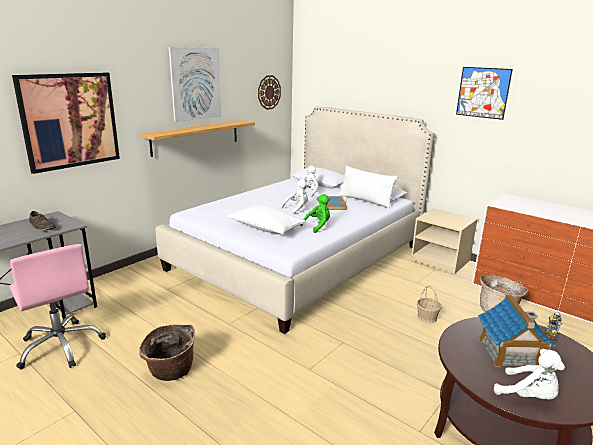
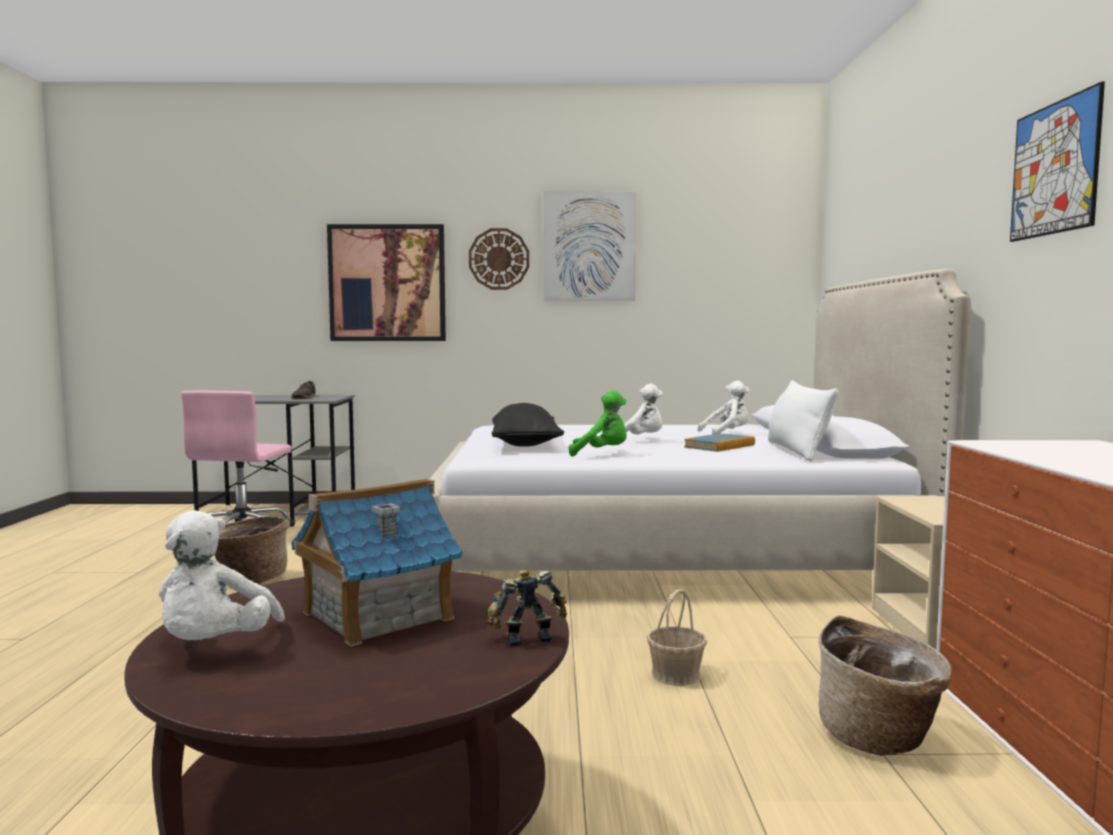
camera: 50 degrees right, 15 degrees down
(196, 137) = (583, 329): shelf -> none
(266, 229) = (525, 444): white pillow -> black pillow
(269, 92) = (754, 268): wall clock -> wall clock (499, 259)

